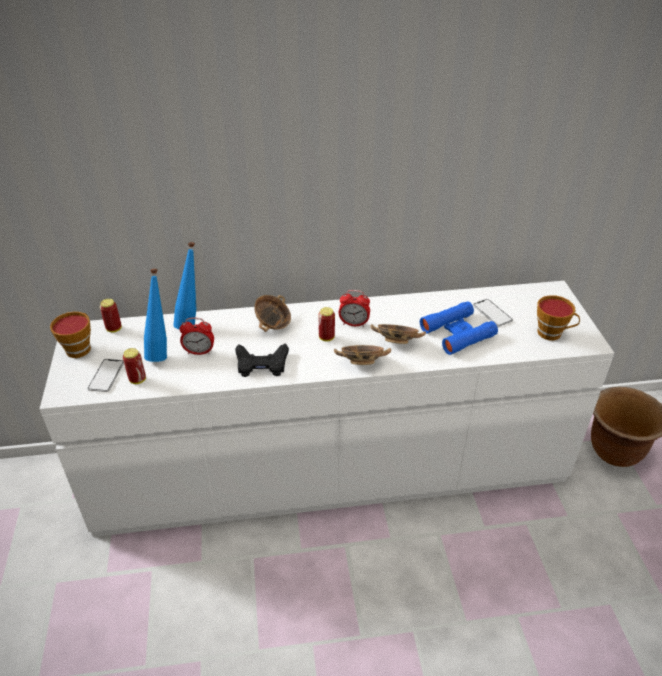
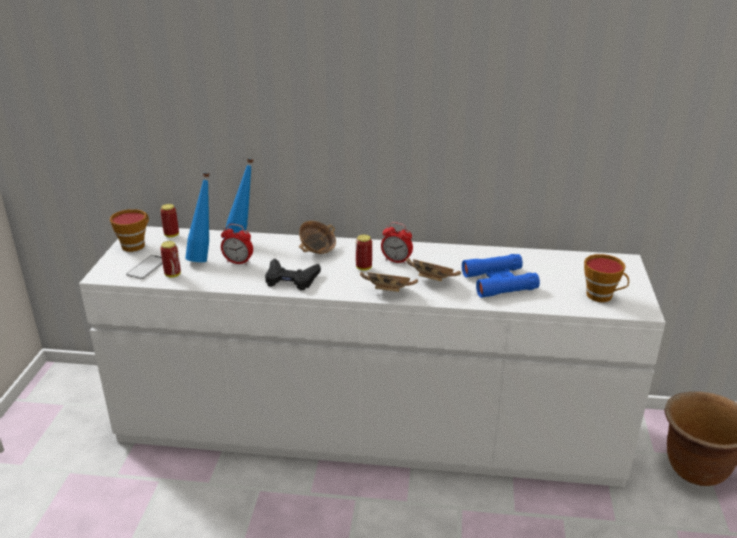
camera: 15 degrees right, 10 degrees down
(492, 313) = (544, 271): phone -> none

